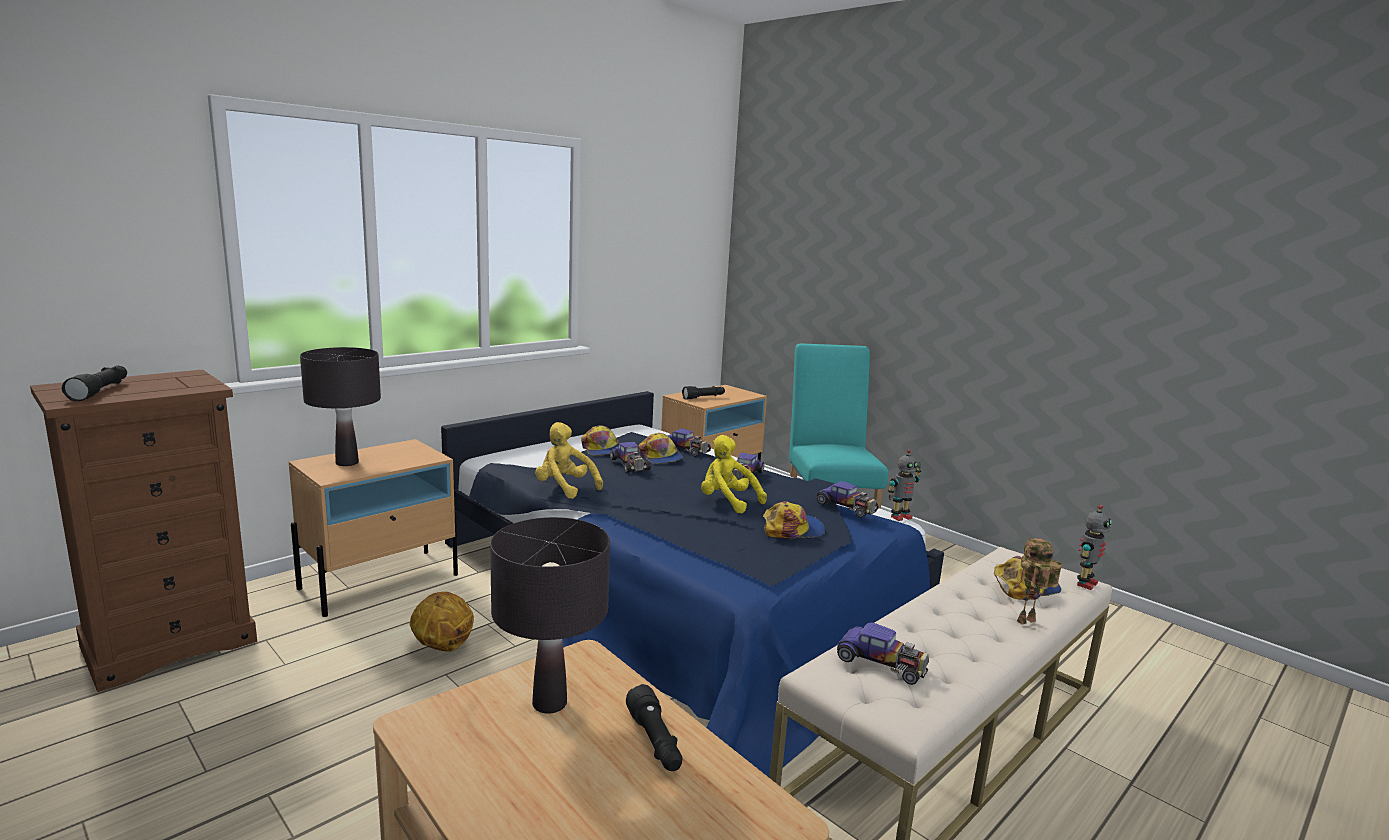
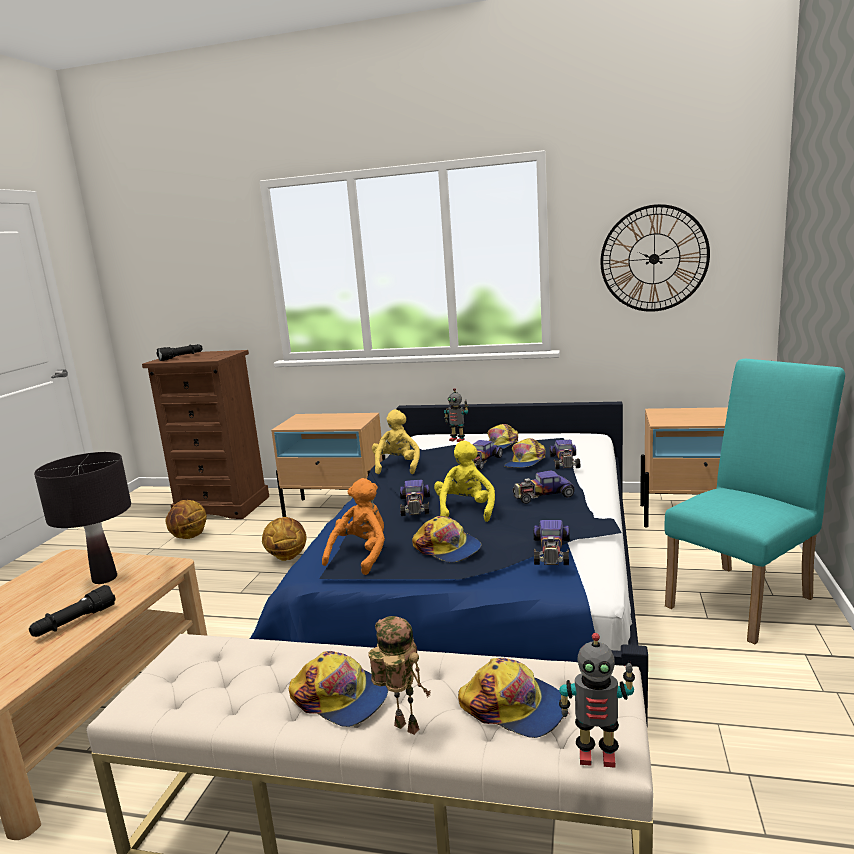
camera: 60 degrees right, 0 degrees up
(218, 696) = (189, 537): none -> basketball
(347, 463) = (312, 420): black table lamp -> none
(656, 257) = (654, 259): none -> wall clock
(704, 397) = (681, 416): black flashlight -> none
(752, 559) = (362, 555): none -> orange plush toy
(882, 662) = (227, 665): toy car -> toy car (415, 505)
(900, 517) = (599, 584): toy robot -> toy robot (457, 440)
(973, 631) = (340, 698): none -> cap

